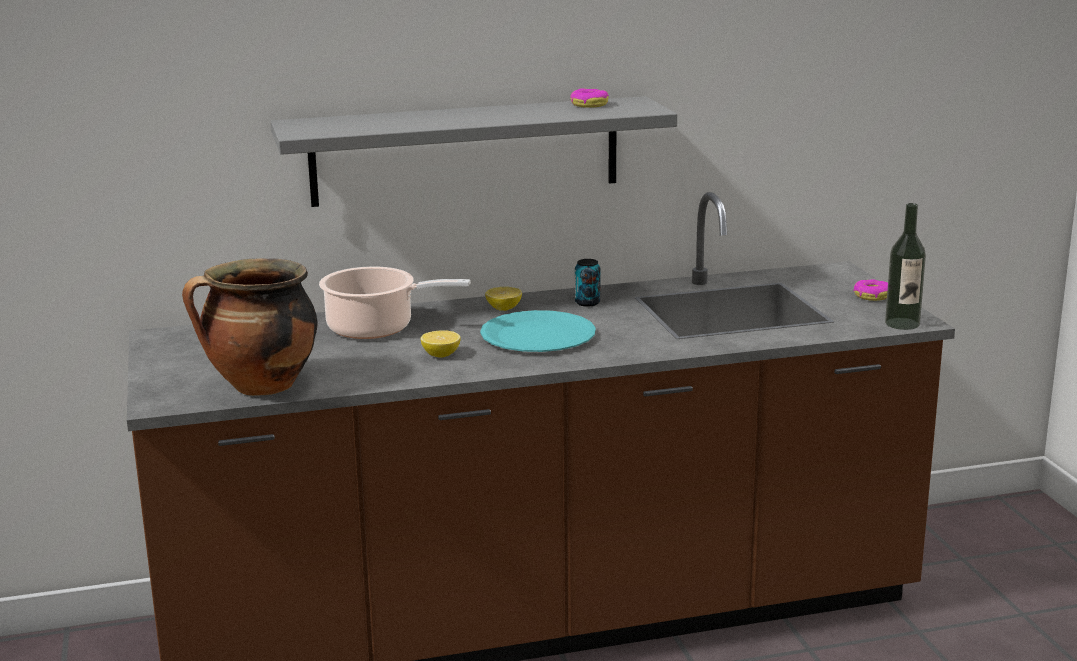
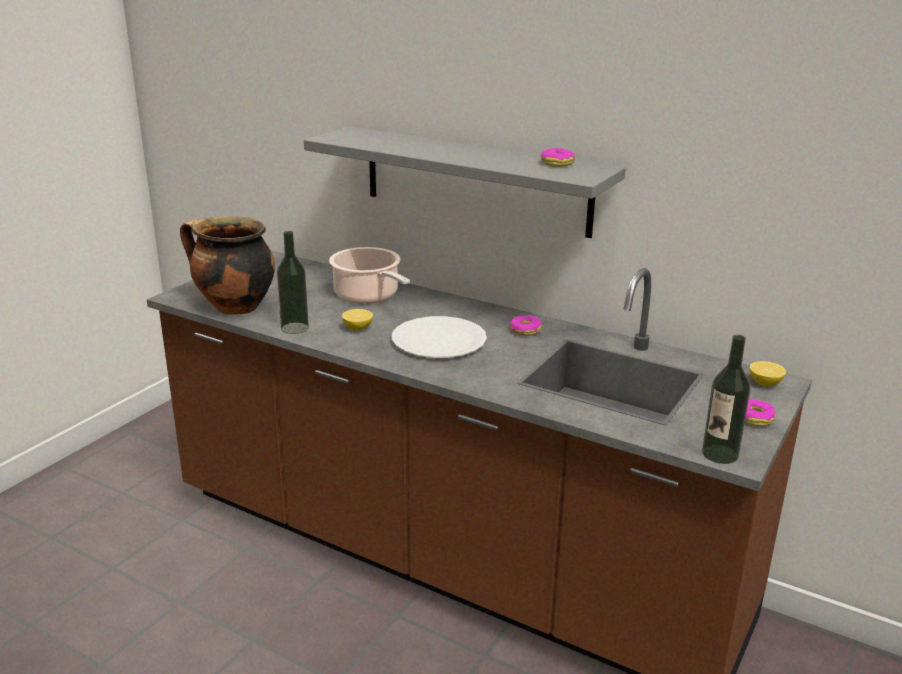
camera: 45 degrees right, 5 degrees up
(379, 378) = (294, 328): none -> bottle
(504, 309) = (465, 313): lemon -> lemon (765, 383)
(538, 335) = (439, 340): turquoise plate -> white plate
(587, 303) = (525, 330): can -> donut

